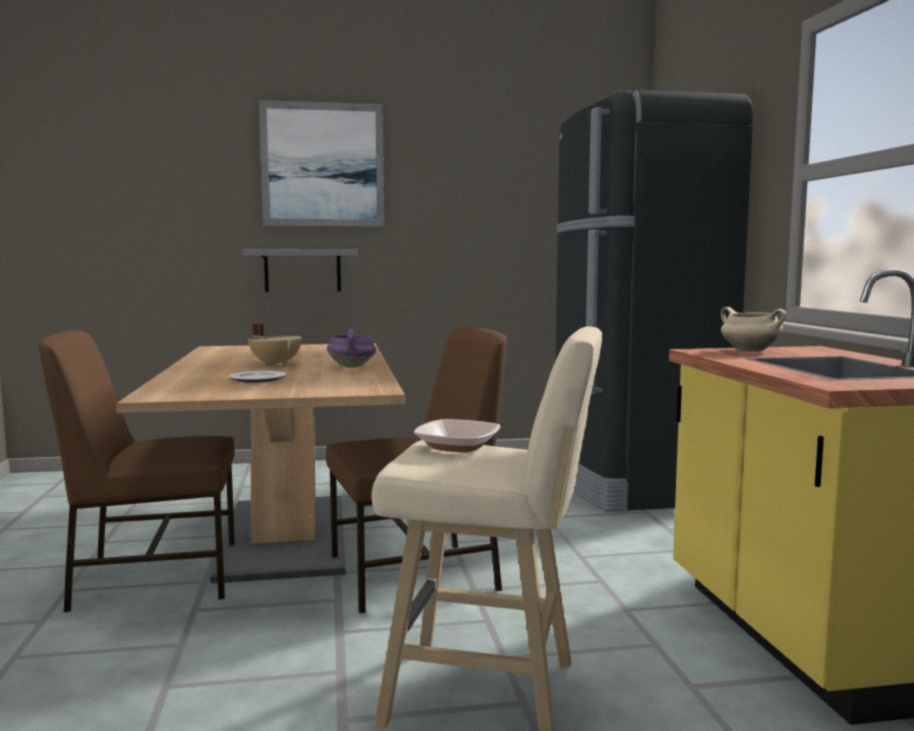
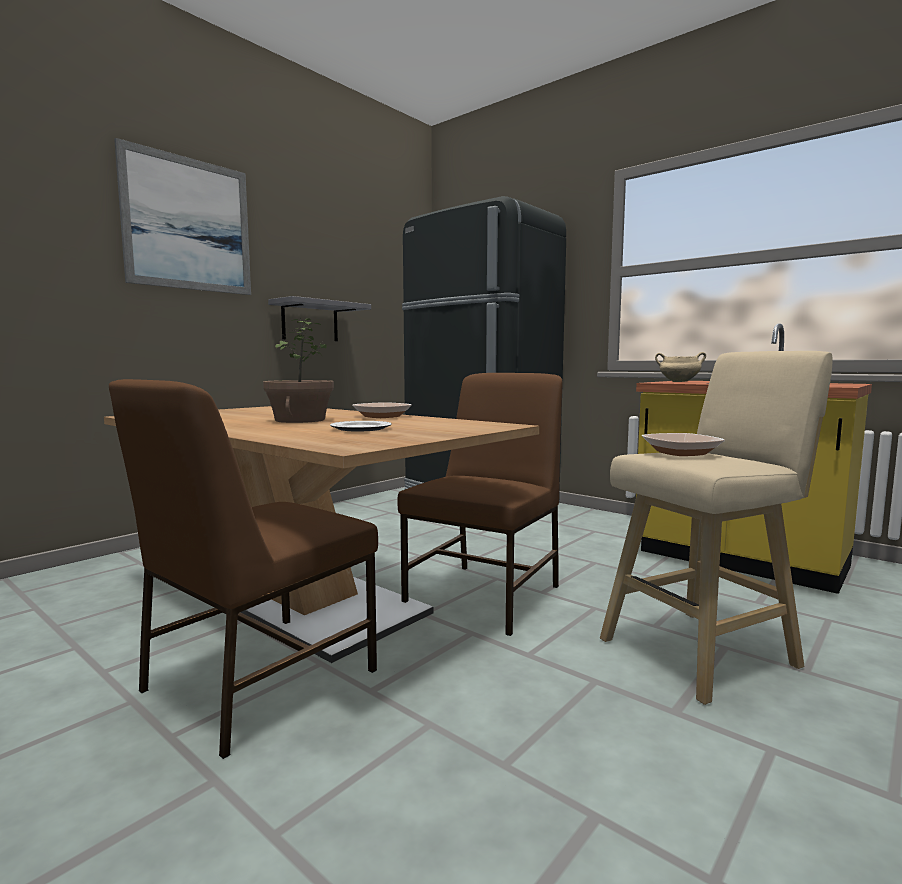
camera: 40 degrees left, 0 degrees up
(276, 364) = (299, 420): beige cooking pot -> potted plant
(302, 270) = (171, 335): grey shelf -> grey shelf (310, 321)
(352, 367) = (382, 416): purple cooking pot -> bowl

